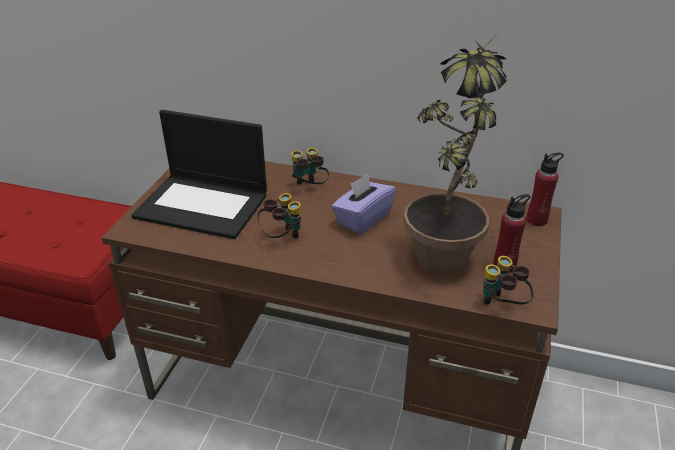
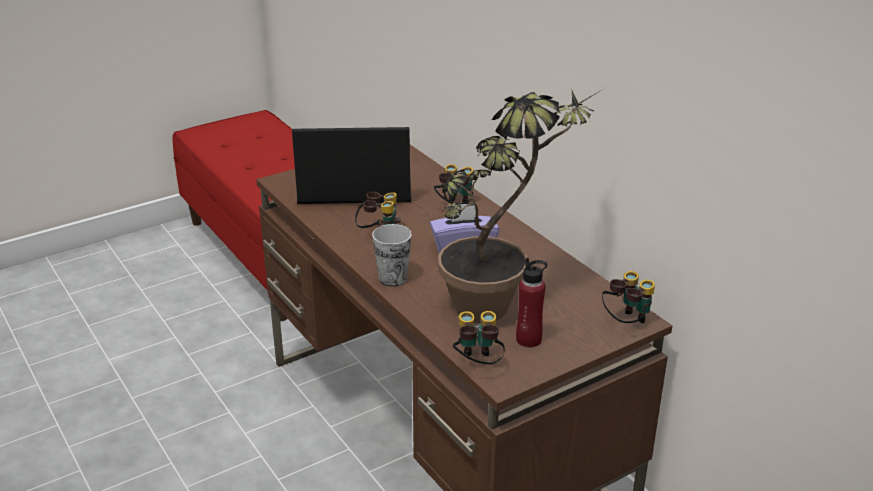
camera: 40 degrees right, 5 degrees down
(204, 205) = (353, 186): laptop -> laptop turned 120 degrees clockwise
(346, 269) = (393, 278): none -> cup
(537, 220) = (625, 322): red bottle -> binoculars

